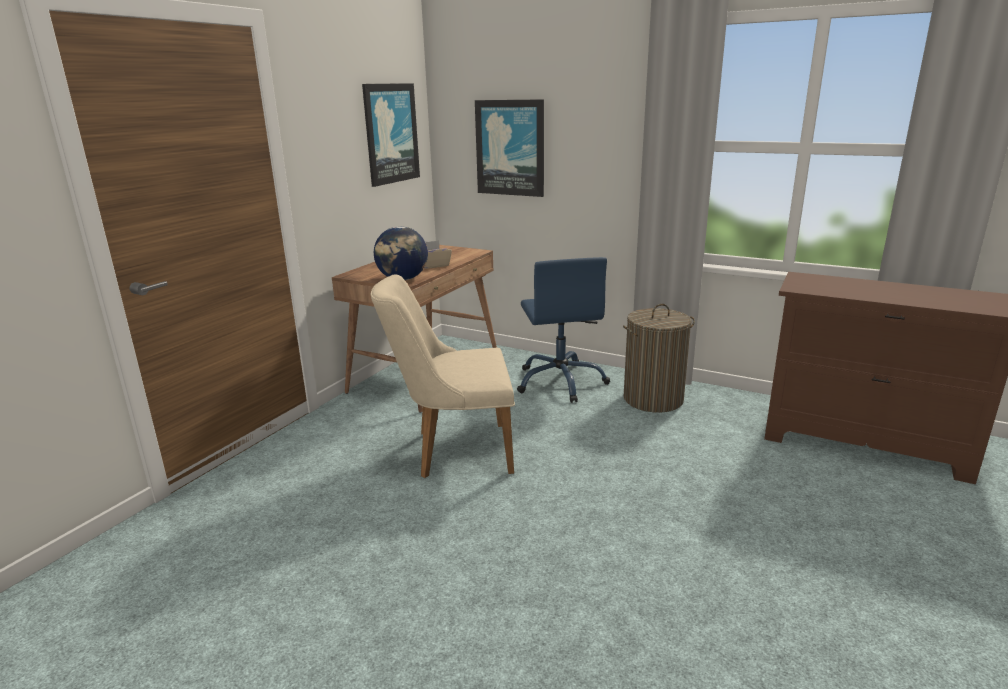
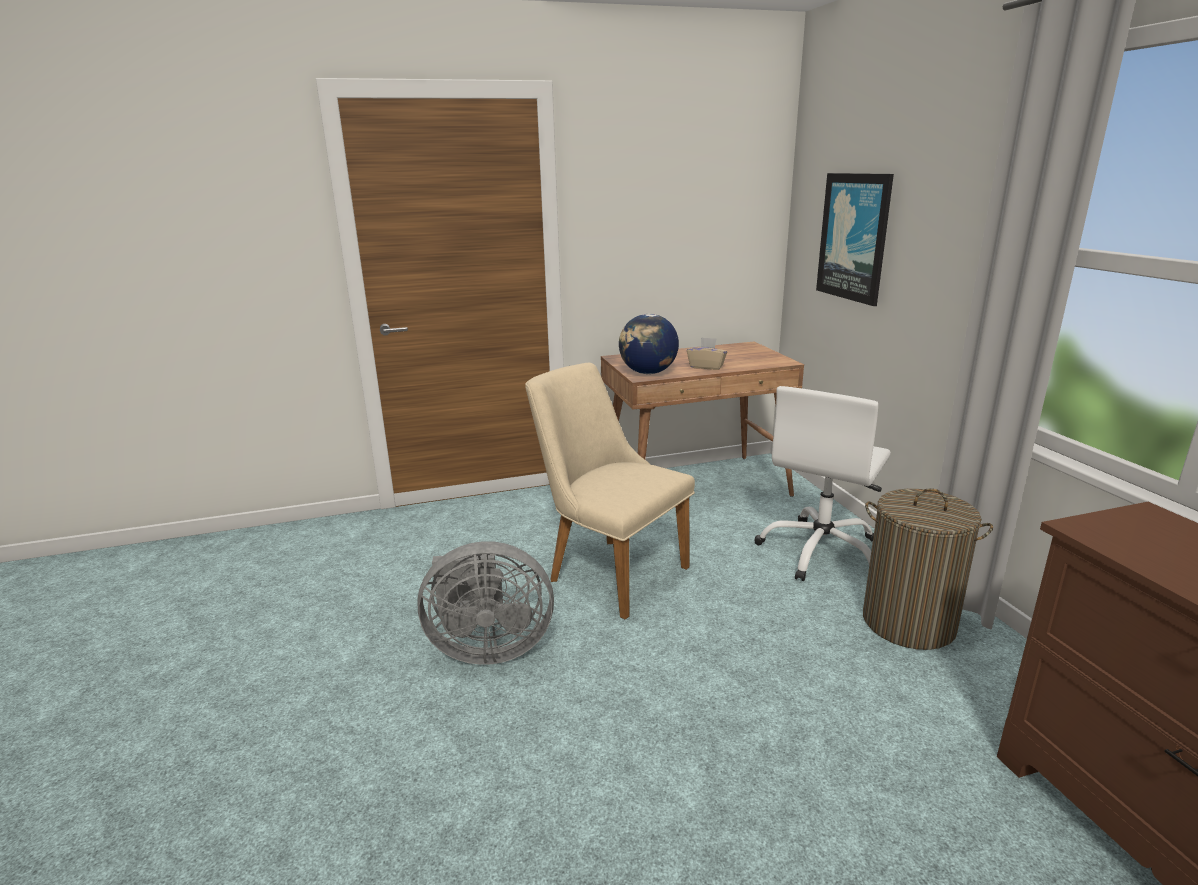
camera: 45 degrees right, 0 degrees up
(390, 133) = (719, 210): picture -> none
(452, 542) = (487, 648): none -> grey fan
(561, 382) = (821, 551): blue office chair -> white office chair

